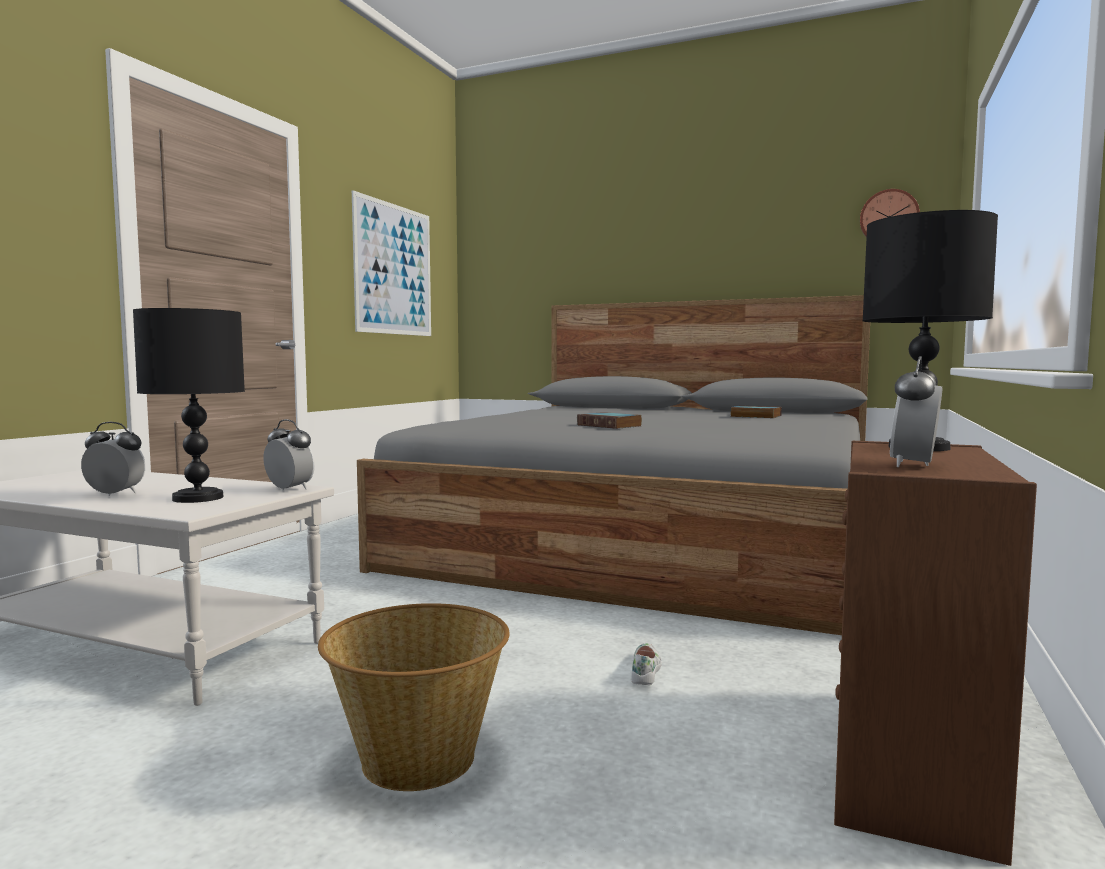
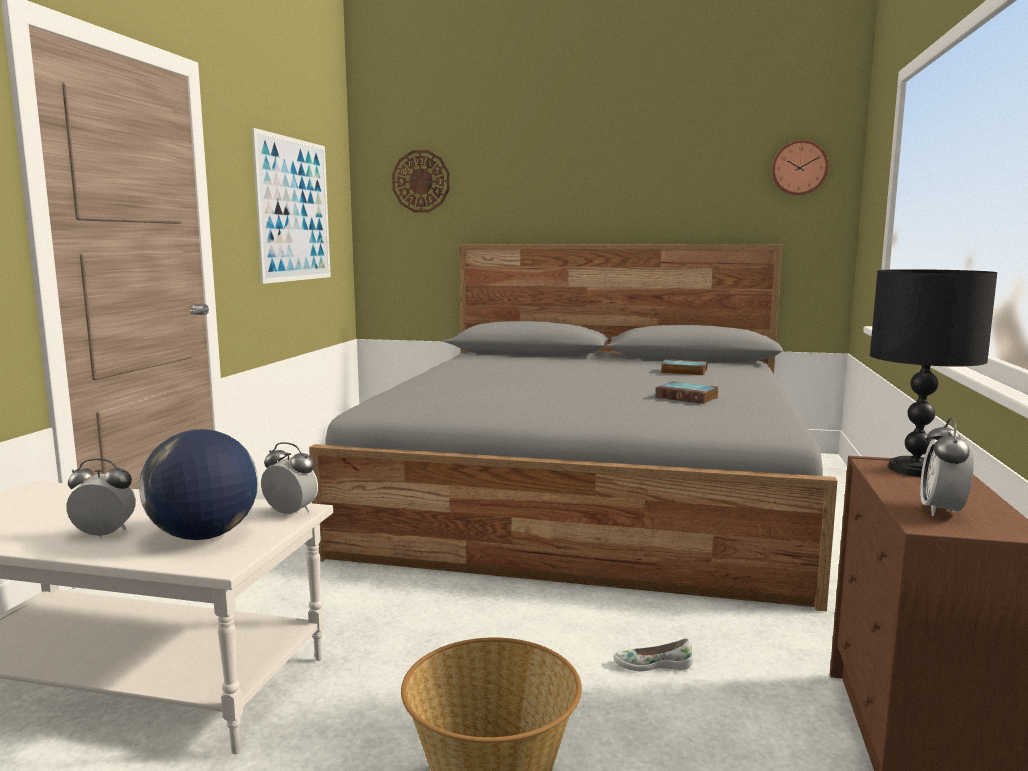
camera: 10 degrees left, 5 degrees up
(197, 498) = (204, 536): black table lamp -> globe
(519, 249) = (421, 181): none -> wall clock
(610, 425) = (565, 399): book -> book (688, 397)
(646, 670) = (652, 664): white shoe -> white shoe turned 90 degrees counterclockwise

